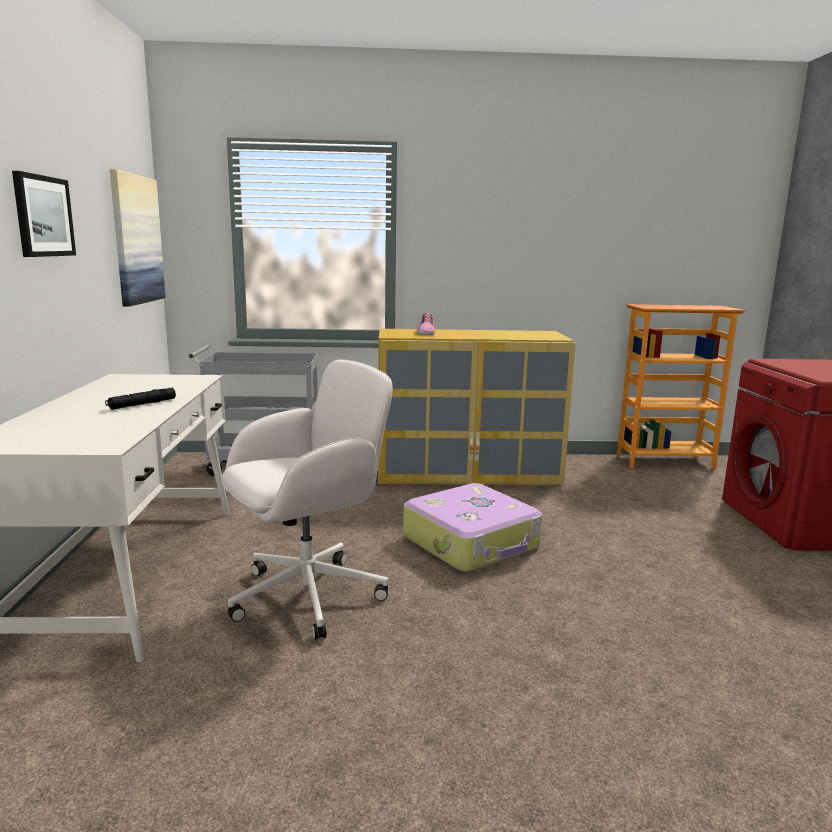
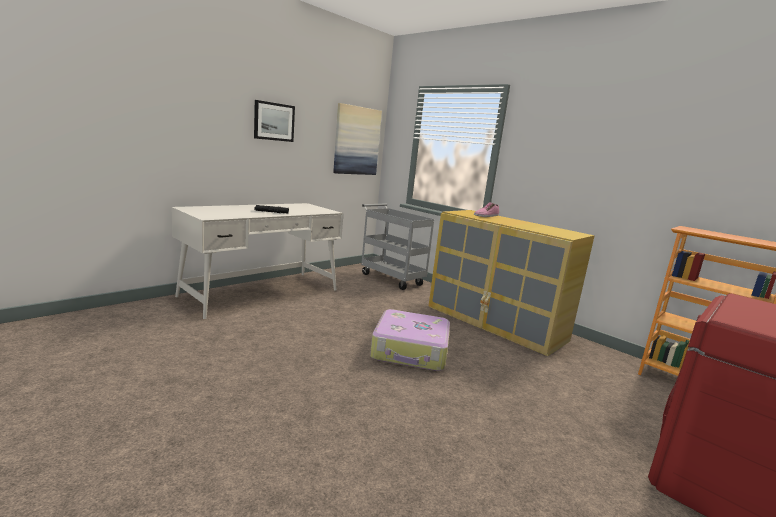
camera: 45 degrees right, 0 degrees up
(308, 596) = (291, 330): white office chair -> none

